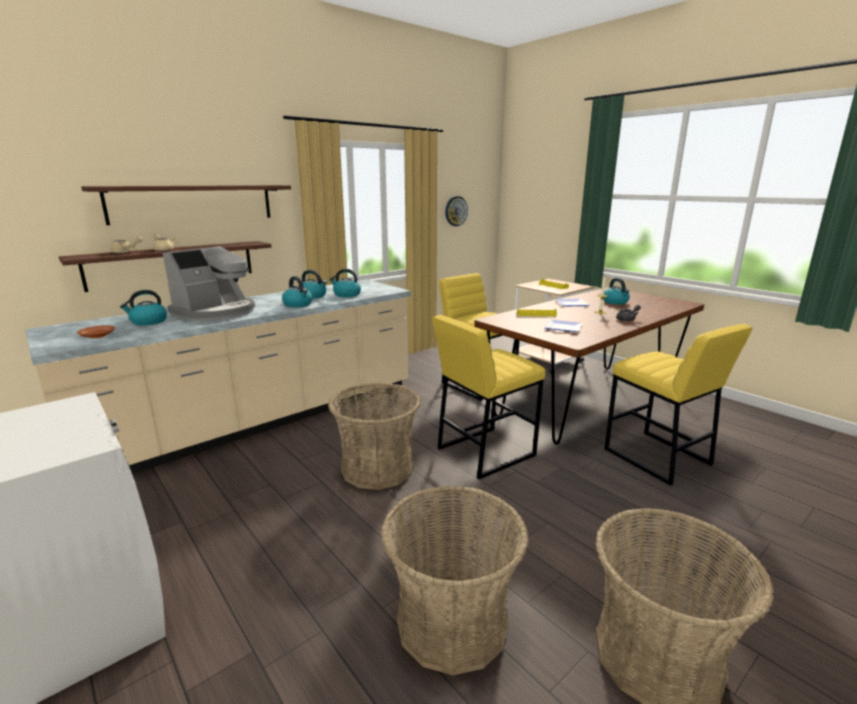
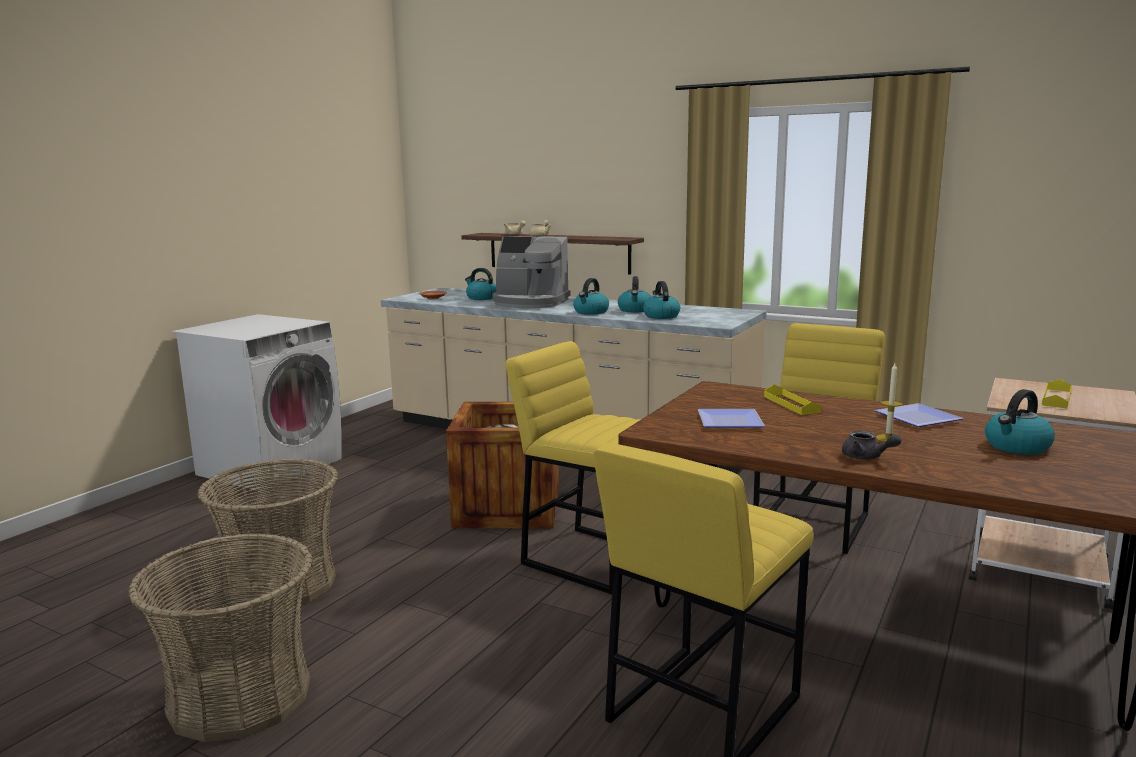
camera: 70 degrees right, 5 degrees down
(193, 203) = (583, 191): shelf -> none
(377, 468) = (508, 507): basket -> crate
(456, 211) = (1018, 219): wall clock -> none

